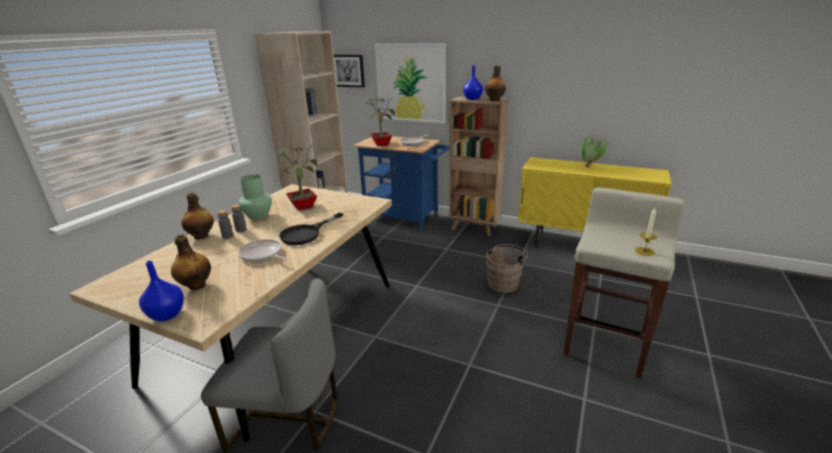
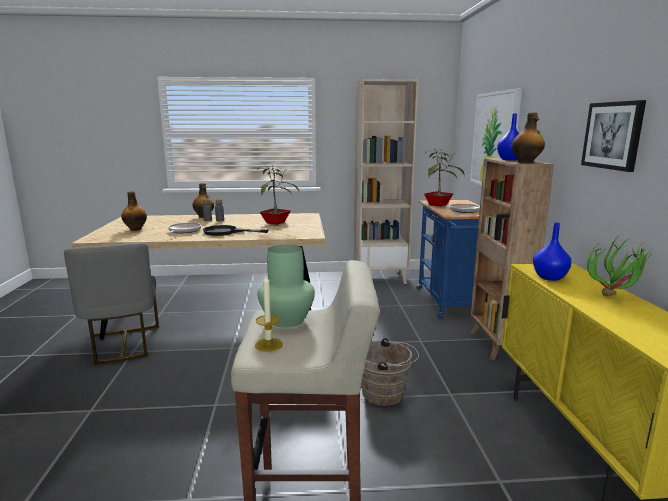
camera: 60 degrees right, 10 degrees down
(166, 315) = (100, 232): blue vase -> blue vase (549, 277)
(258, 216) = (247, 218): green vase -> green vase (287, 320)
(348, 70) = (464, 126): picture -> picture (613, 135)

